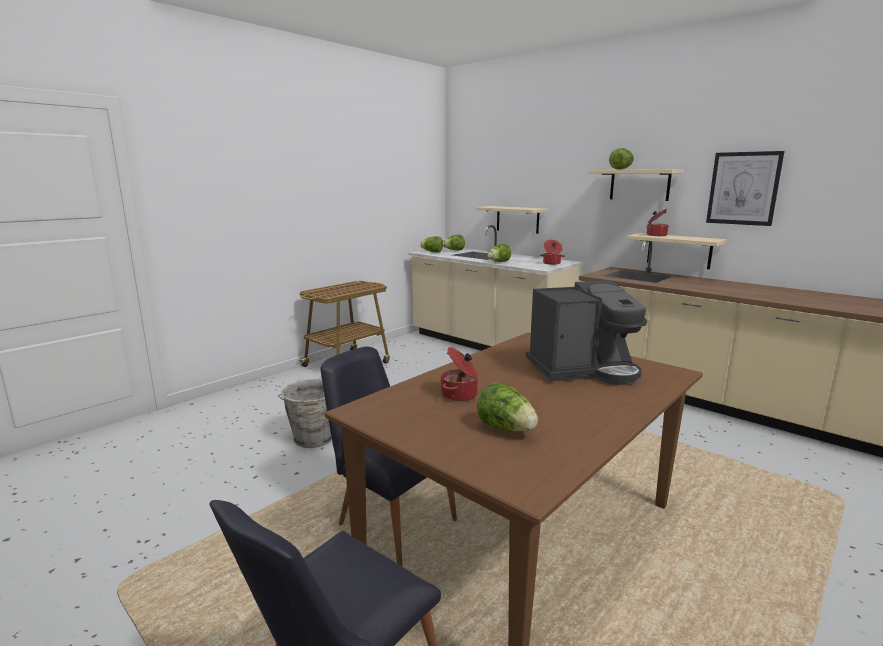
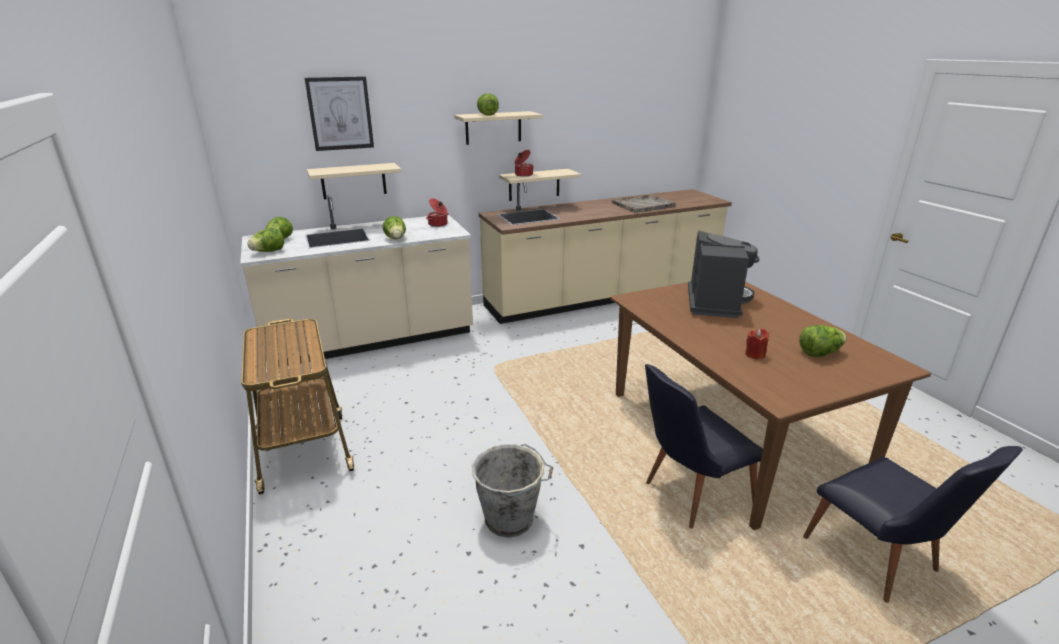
camera: 65 degrees left, 10 degrees up
(460, 395) = (755, 354): cooking pot -> red candle
(743, 188) = (575, 125): picture -> picture (340, 113)
(804, 299) = (643, 205): none -> grey tray

